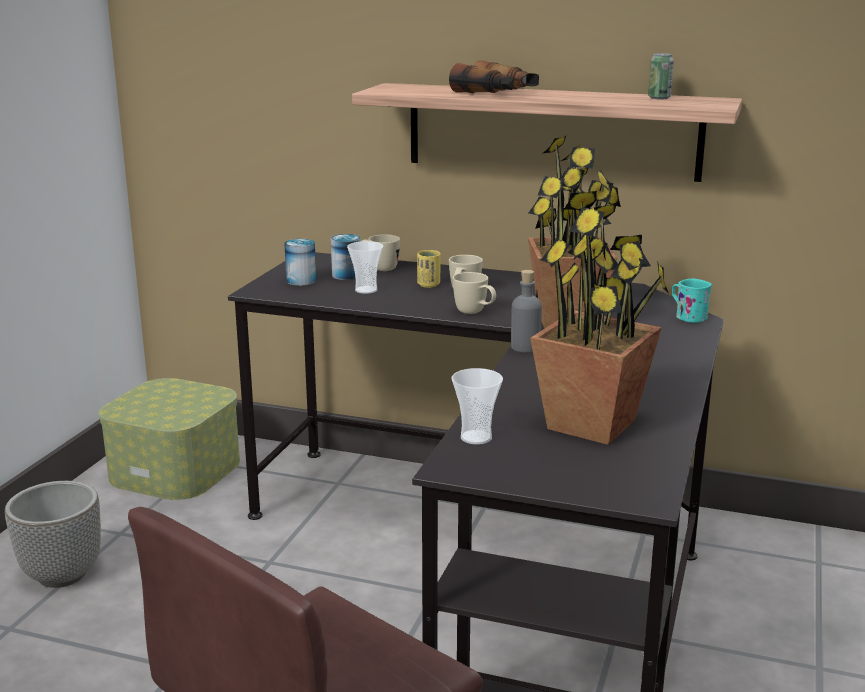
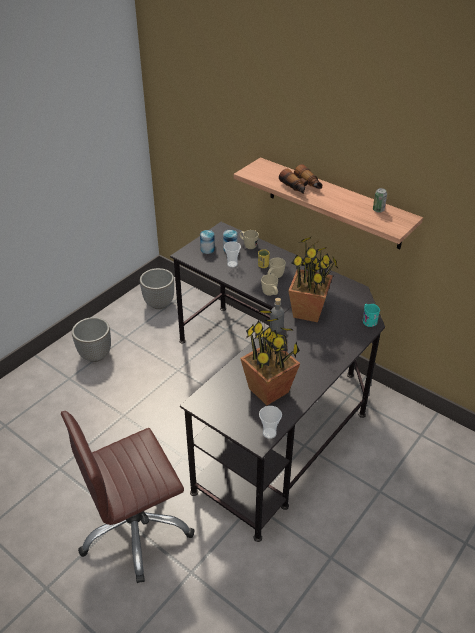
camera: 20 degrees right, 20 degrees up
(175, 469) = (159, 303): storage box -> planter
(476, 437) = (217, 387): cup -> cup (269, 433)

